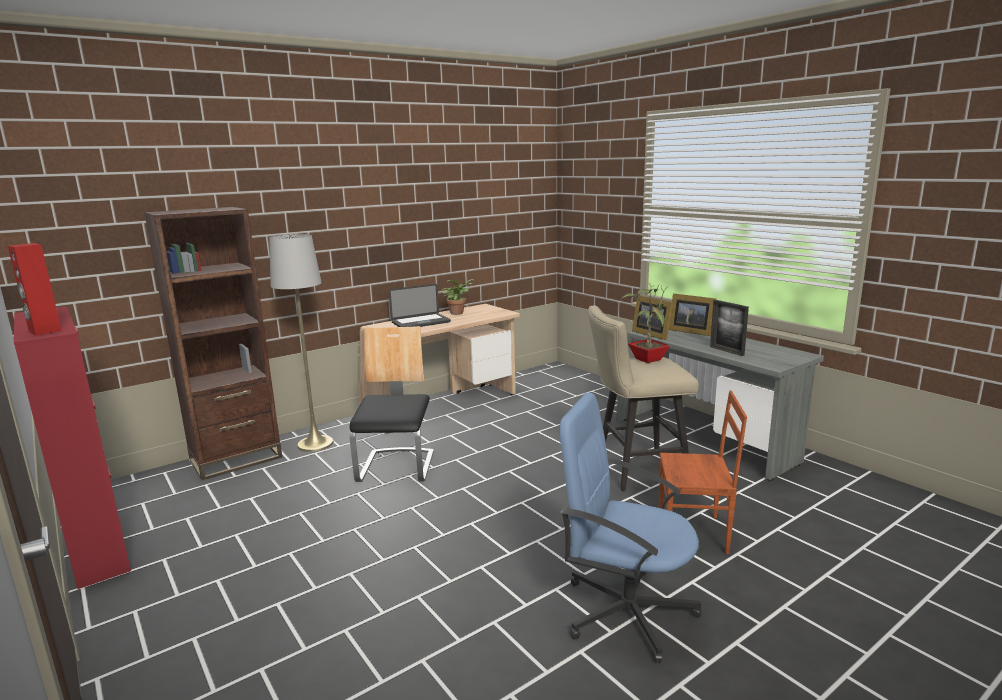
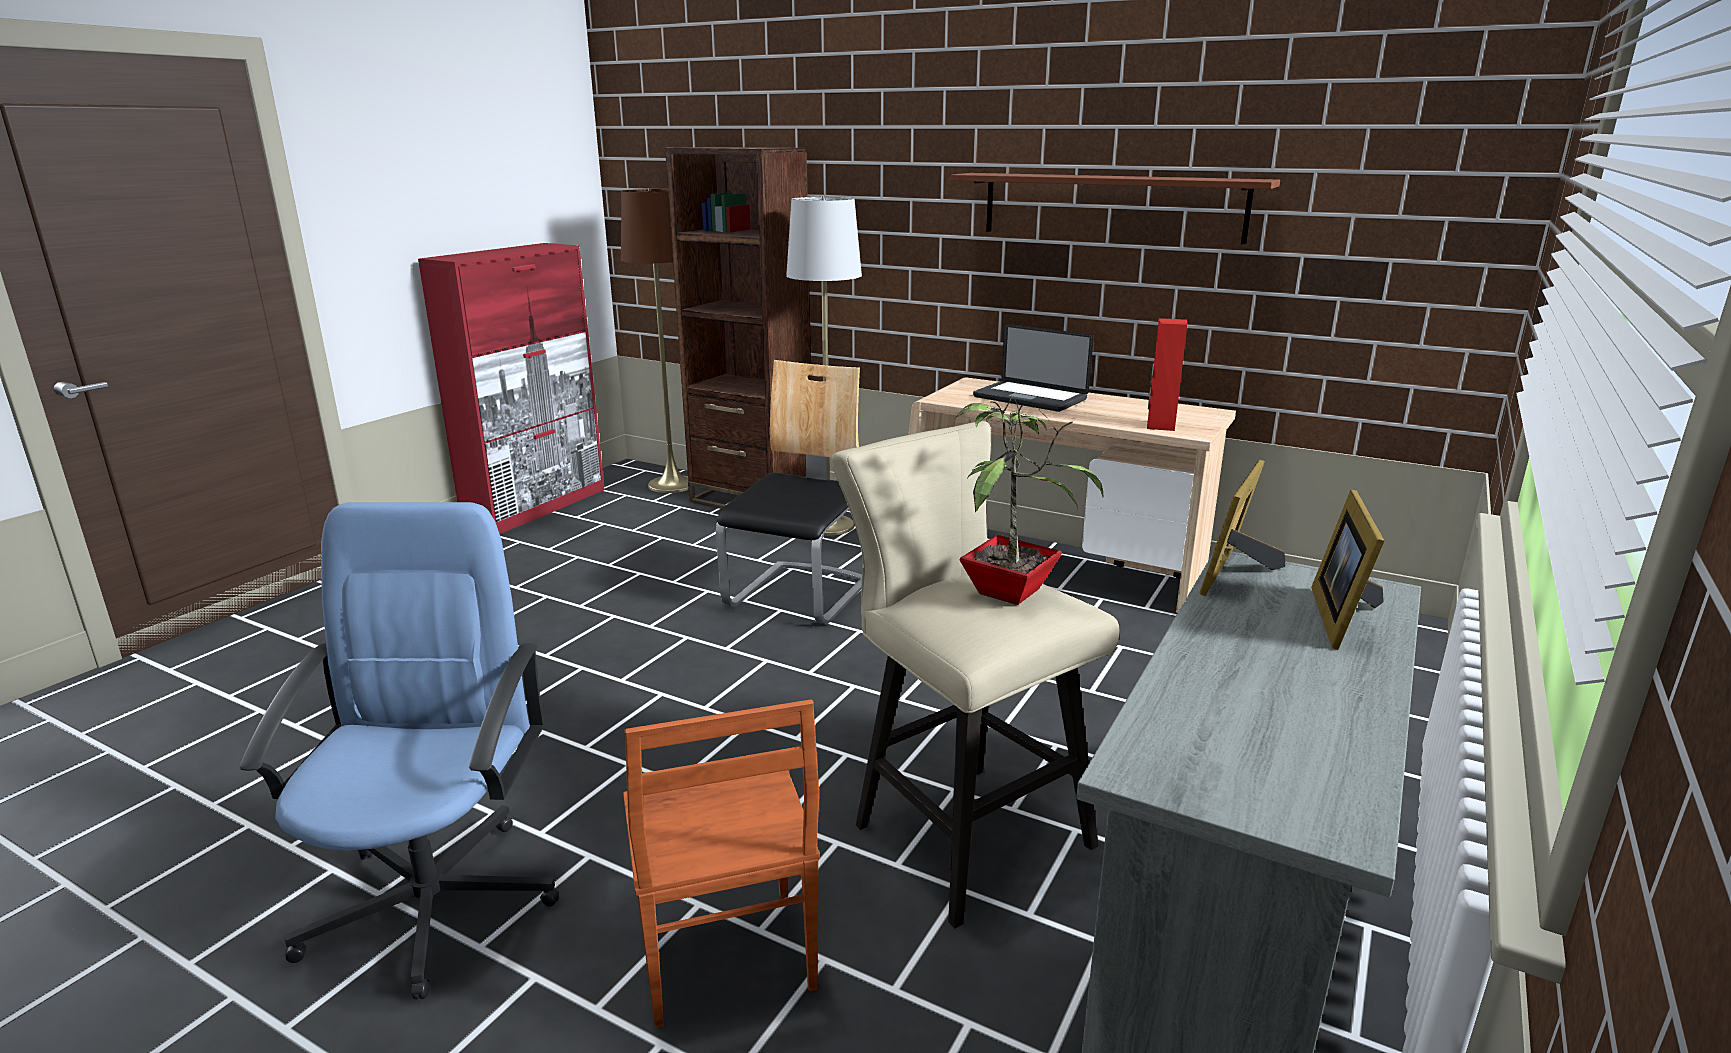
camera: 65 degrees right, 5 degrees up
(44, 331) = (459, 256): red speaker -> red speaker (1160, 426)
(155, 482) = (672, 485): none -> brown floor lamp
(397, 467) = (799, 594): chair -> chair turned 45 degrees counterclockwise
(419, 222) = (1111, 206): none -> brown shelf
(458, 313) = (1129, 406): potted plant -> none
(726, 351) = (1204, 683): picture frame -> none

